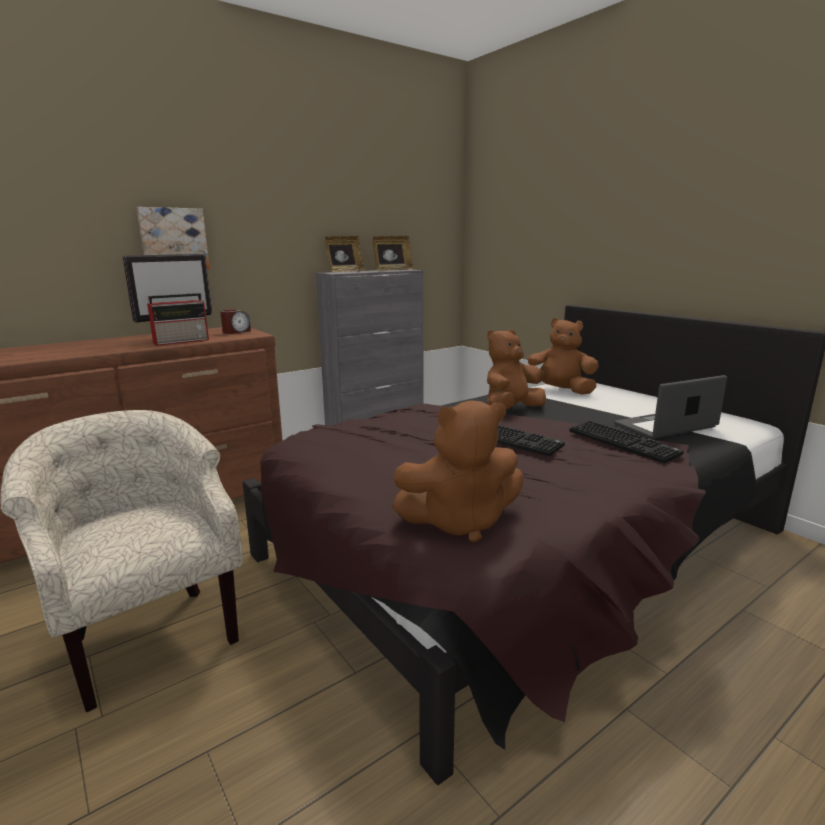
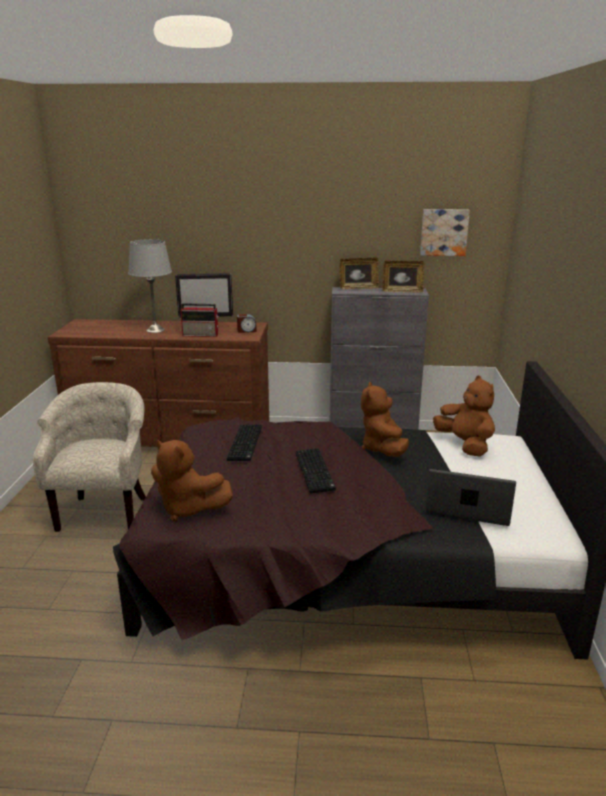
camera: 40 degrees right, 5 degrees up
(97, 347) = (155, 330): none -> grey table lamp
(173, 239) = (224, 257): picture -> picture (444, 232)
(511, 410) = (383, 449): brown plush toy -> brown plush toy turned 90 degrees counterclockwise
(624, 442) = (384, 505): keyboard -> keyboard (246, 444)

